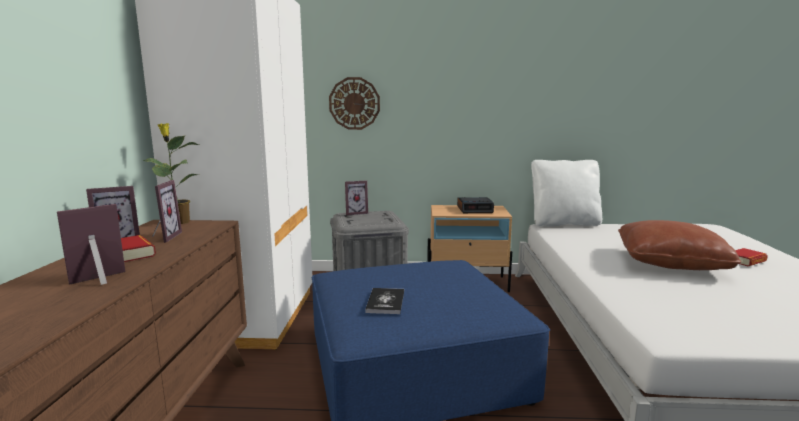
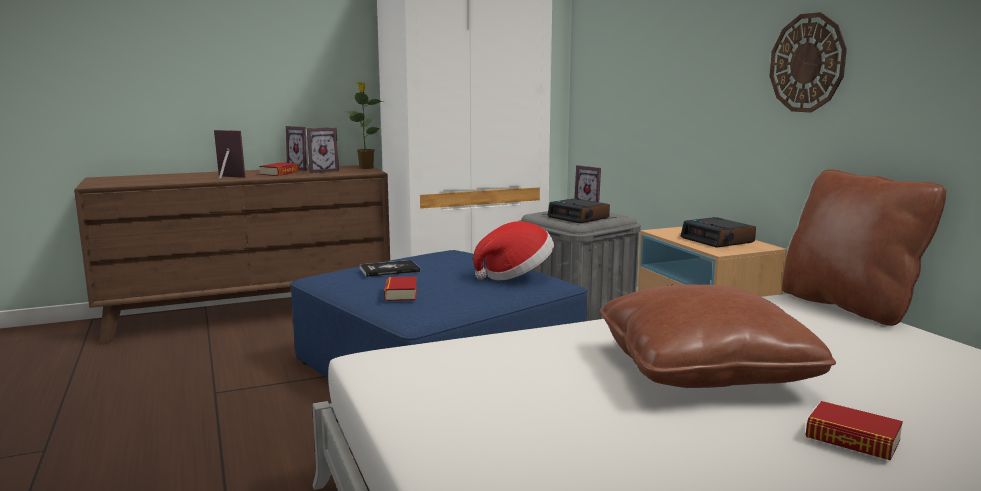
camera: 65 degrees right, 0 degrees up
(354, 103) = (646, 64): wall clock -> wall clock (807, 63)
(377, 218) = (579, 217): none -> alarm clock
(443, 267) = (515, 275): none -> hat
(466, 308) = (401, 294): none -> book
(564, 223) = (849, 306): white pillow -> brown pillow

